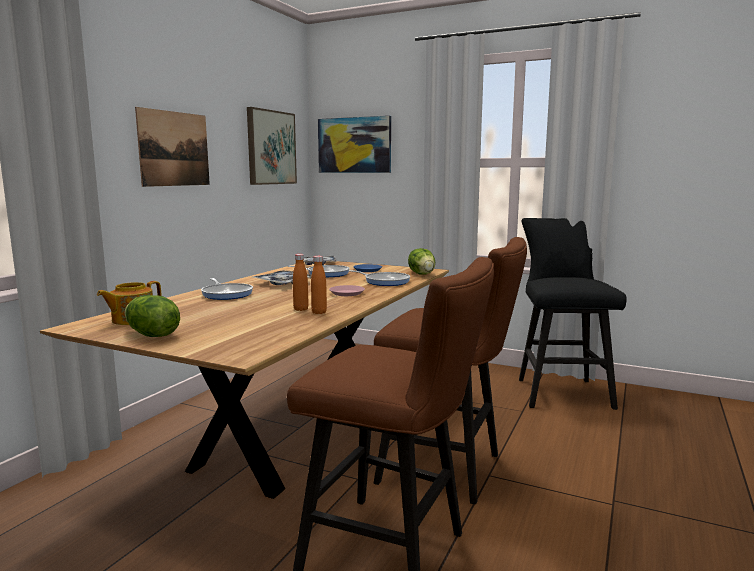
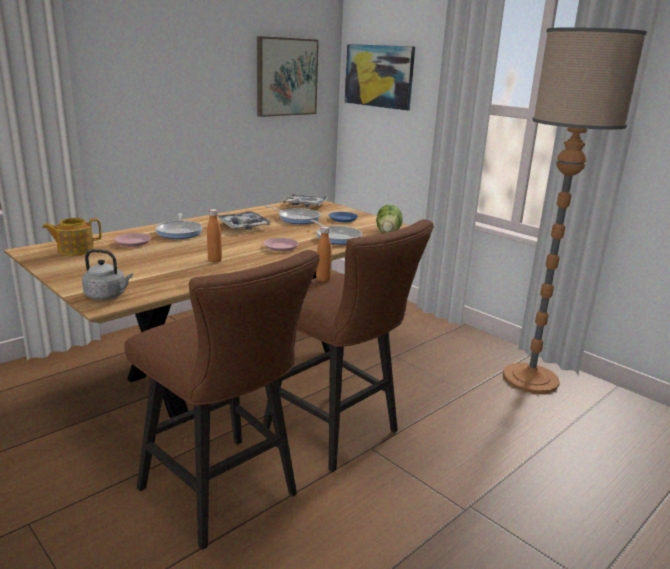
camera: 20 degrees right, 10 degrees up
(152, 335) = (68, 269): lettuce -> none
(174, 149) = (168, 84): picture -> none
(190, 307) = (133, 242): none -> pink plate
(235, 349) = (107, 296): none -> grey kettle
(319, 312) = (224, 267): orange bottle -> orange bottle (323, 279)
(560, 391) = (530, 378): black stool -> floor lamp

